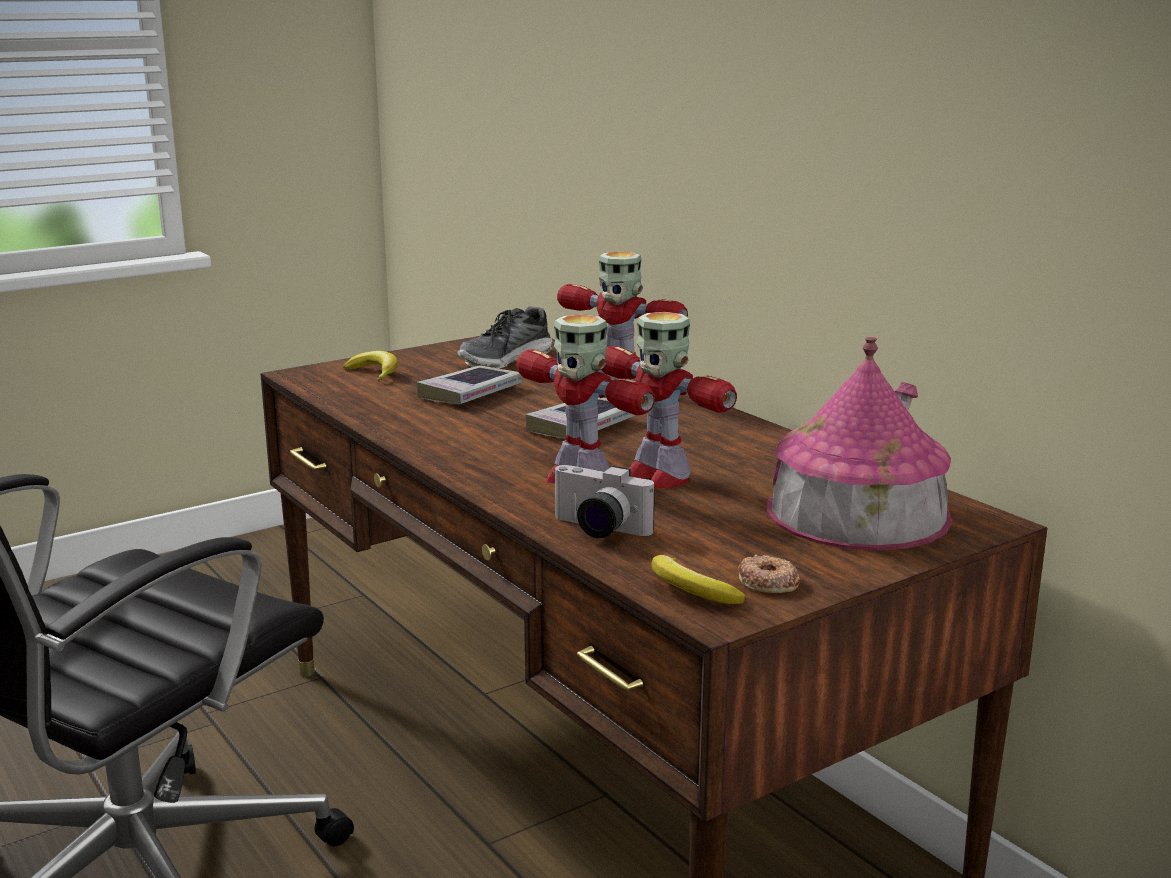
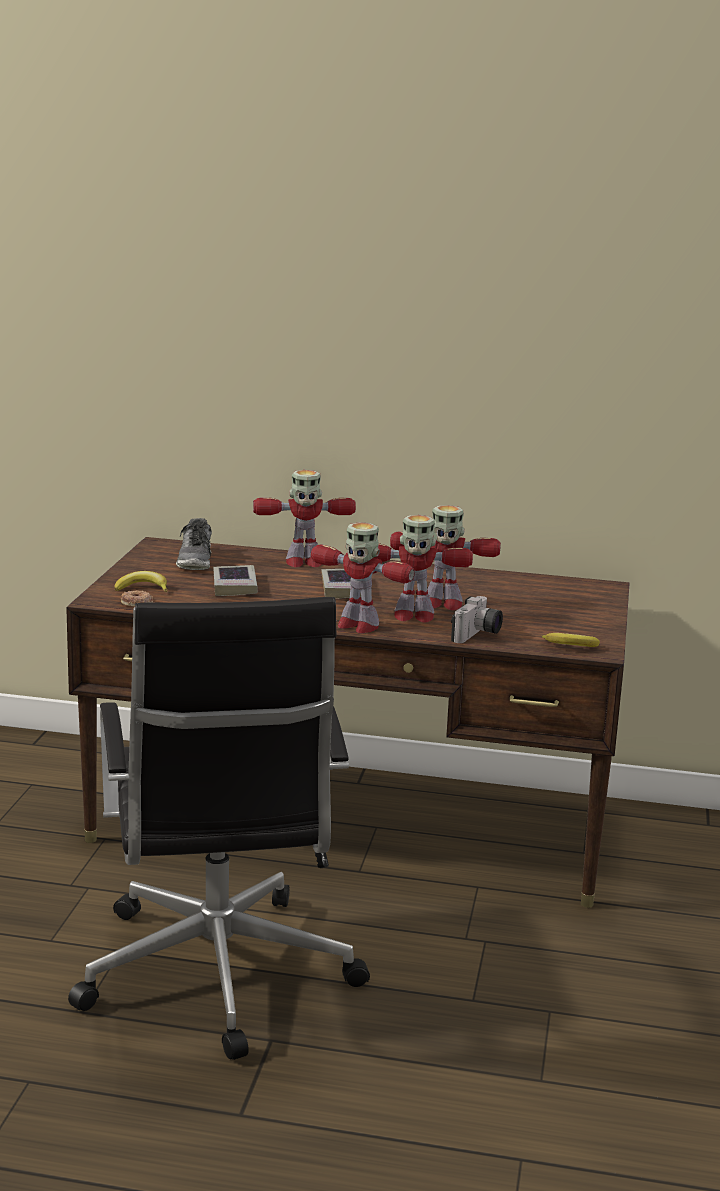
camera: 45 degrees left, 0 degrees up
(478, 471) = (357, 625): none -> toy robot
(596, 530) = (477, 635): camera -> camera turned 45 degrees counterclockwise
(768, 582) = (588, 634): donut -> donut (136, 602)
(857, 512) = (555, 596): toy house -> none

